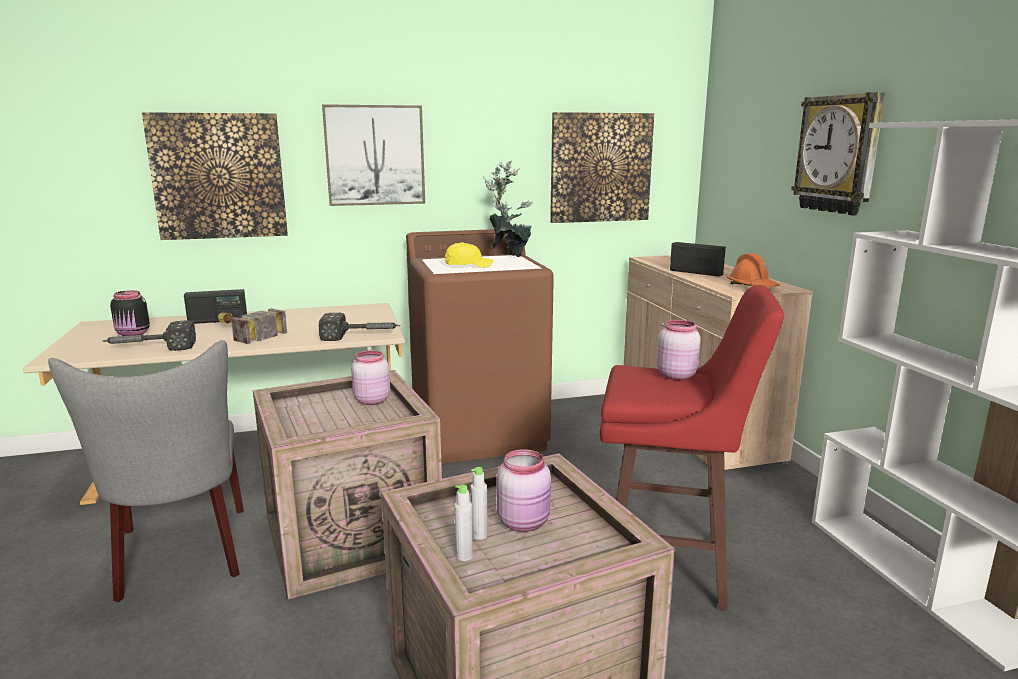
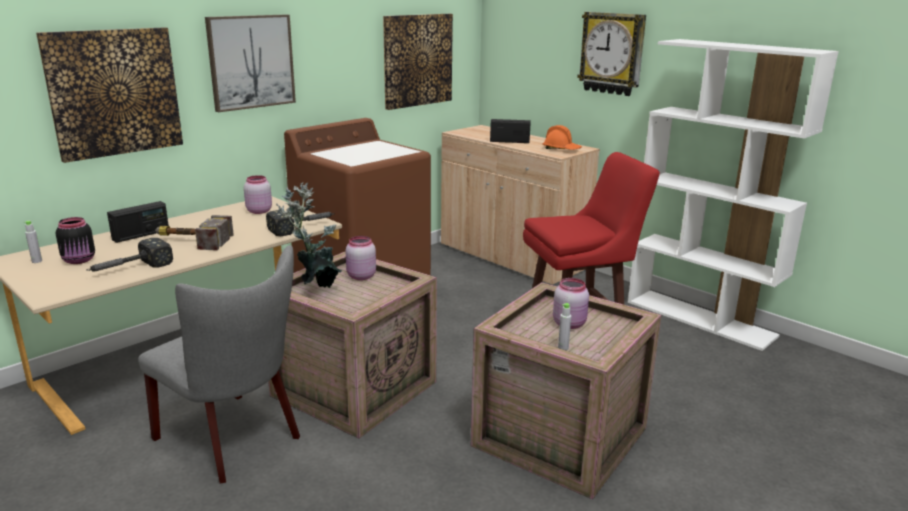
camera: 30 degrees left, 5 degrees up
(468, 265) = (362, 155): yellow cap -> none
(479, 535) = (556, 336): grey bottle -> grey bottle (37, 261)
(509, 256) = (374, 142): potted plant -> potted plant (316, 286)
(675, 375) = (575, 218): pink jar -> pink jar (258, 211)

